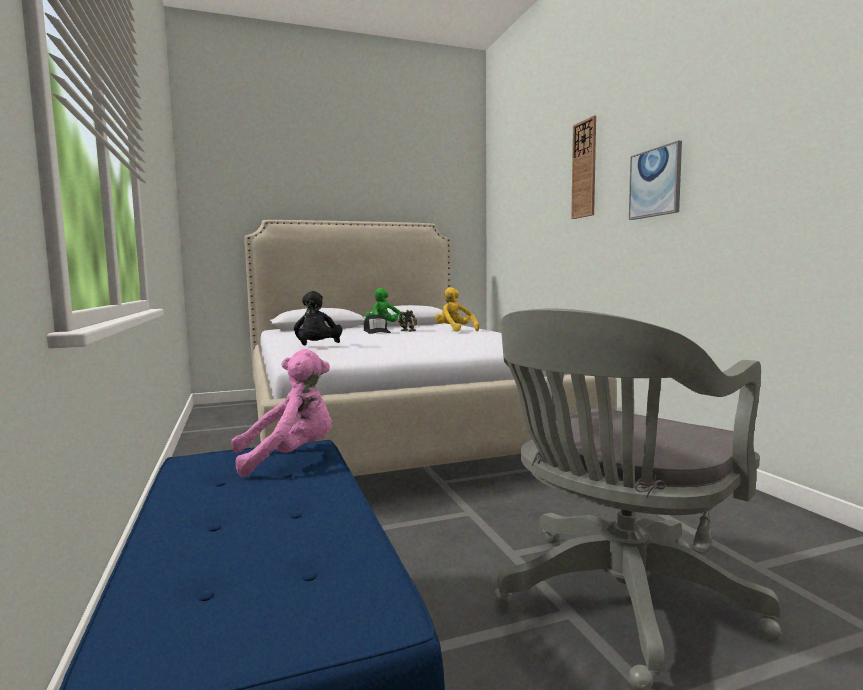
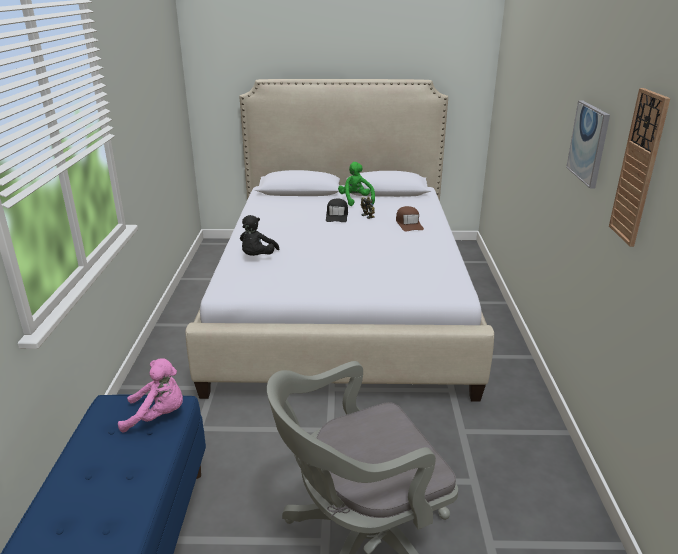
camera: 20 degrees right, 20 degrees up
(454, 330) = (409, 224): yellow plush toy -> brown cap
(584, 169) = (555, 81): wall clock -> wall clock (638, 168)

